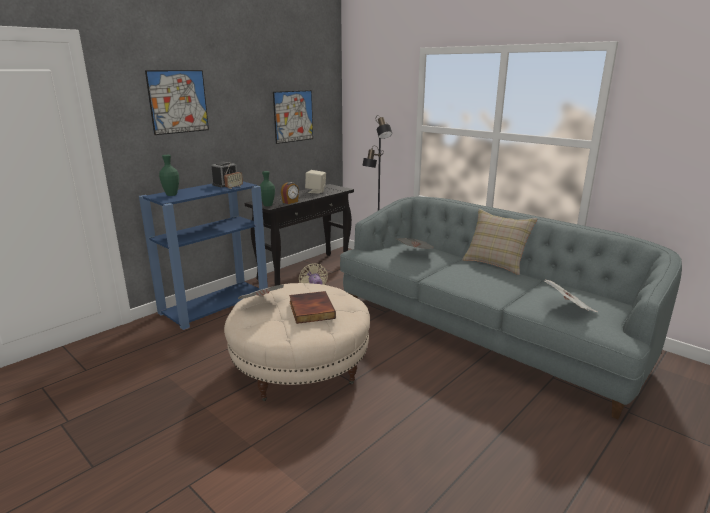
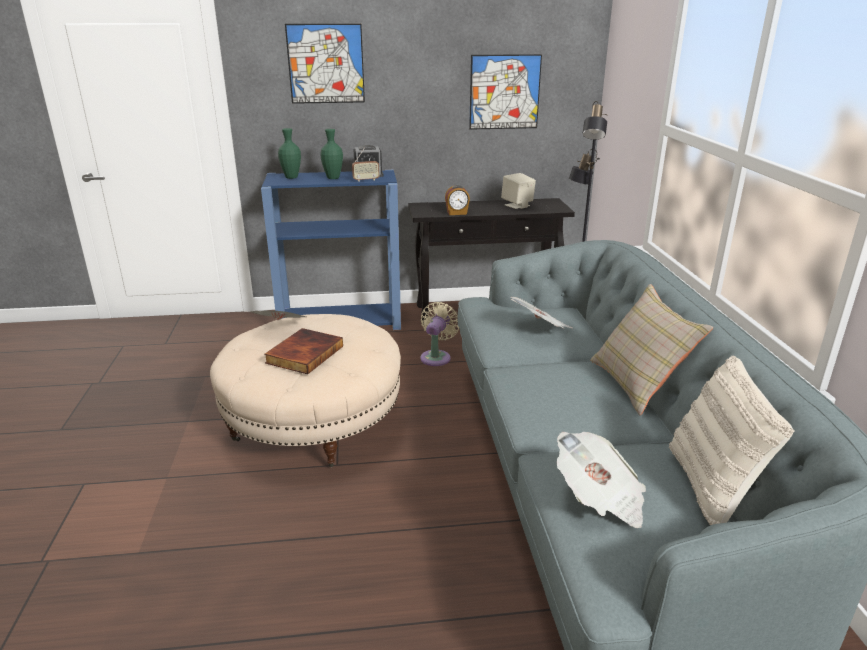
camera: 40 degrees right, 5 degrees up
(268, 205) = (423, 212): green vase -> green vase (333, 178)
(587, 290) = (712, 489): none -> beige pillow

